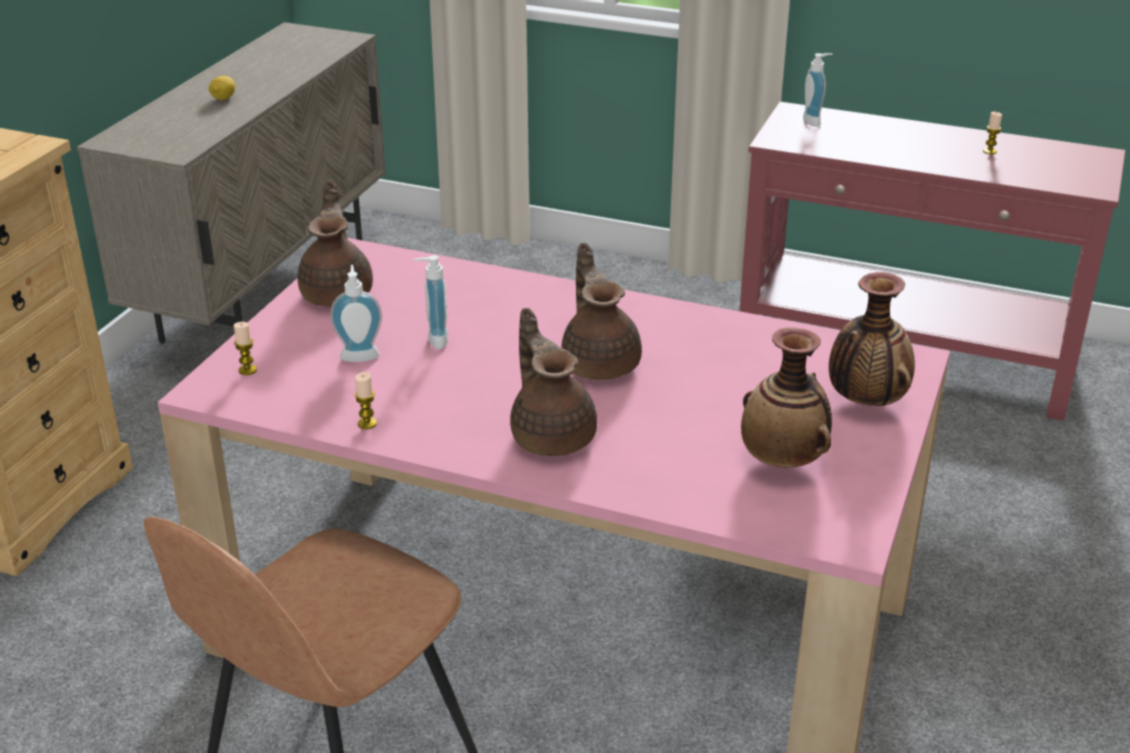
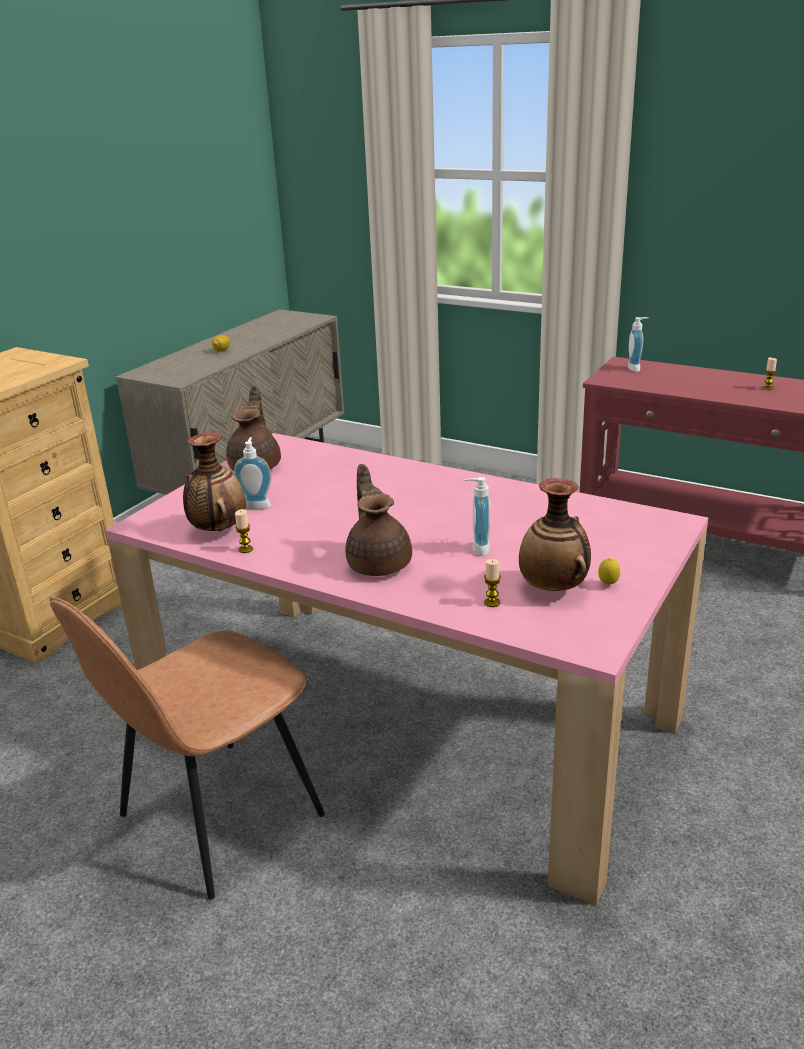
camera: 10 degrees right, 5 degrees down
(247, 370) = (175, 512): candle -> candle (492, 602)
(433, 340) = (313, 497): soap dispenser -> soap dispenser (477, 548)
(600, 363) = (431, 516): brown teapot -> none
(848, 452) = (608, 584): none -> lemon
(865, 401) = (631, 549): vase -> vase (218, 530)

